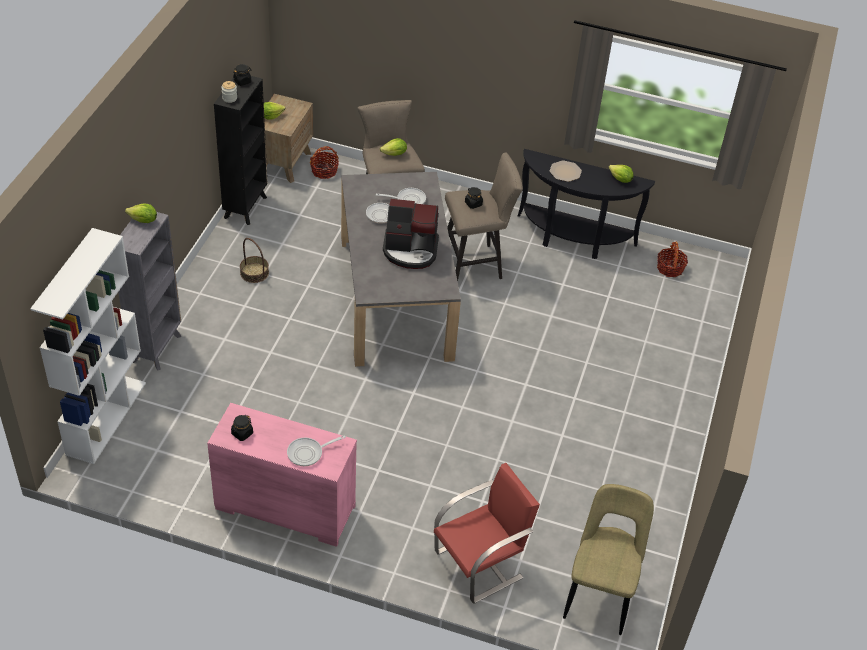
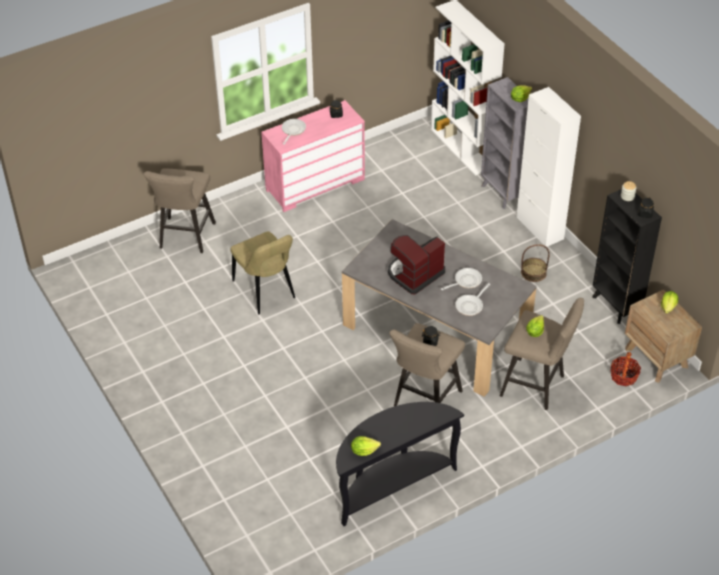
camera: 135 degrees right, 0 degrees up
(186, 297) = (539, 228): none -> white cabinet
(480, 564) = (185, 238): red chair -> beige stool
(565, 171) = (409, 420): plate -> none
(600, 593) = (107, 275): beige chair -> beige chair (265, 291)
(670, 268) = (295, 526): basket -> none

